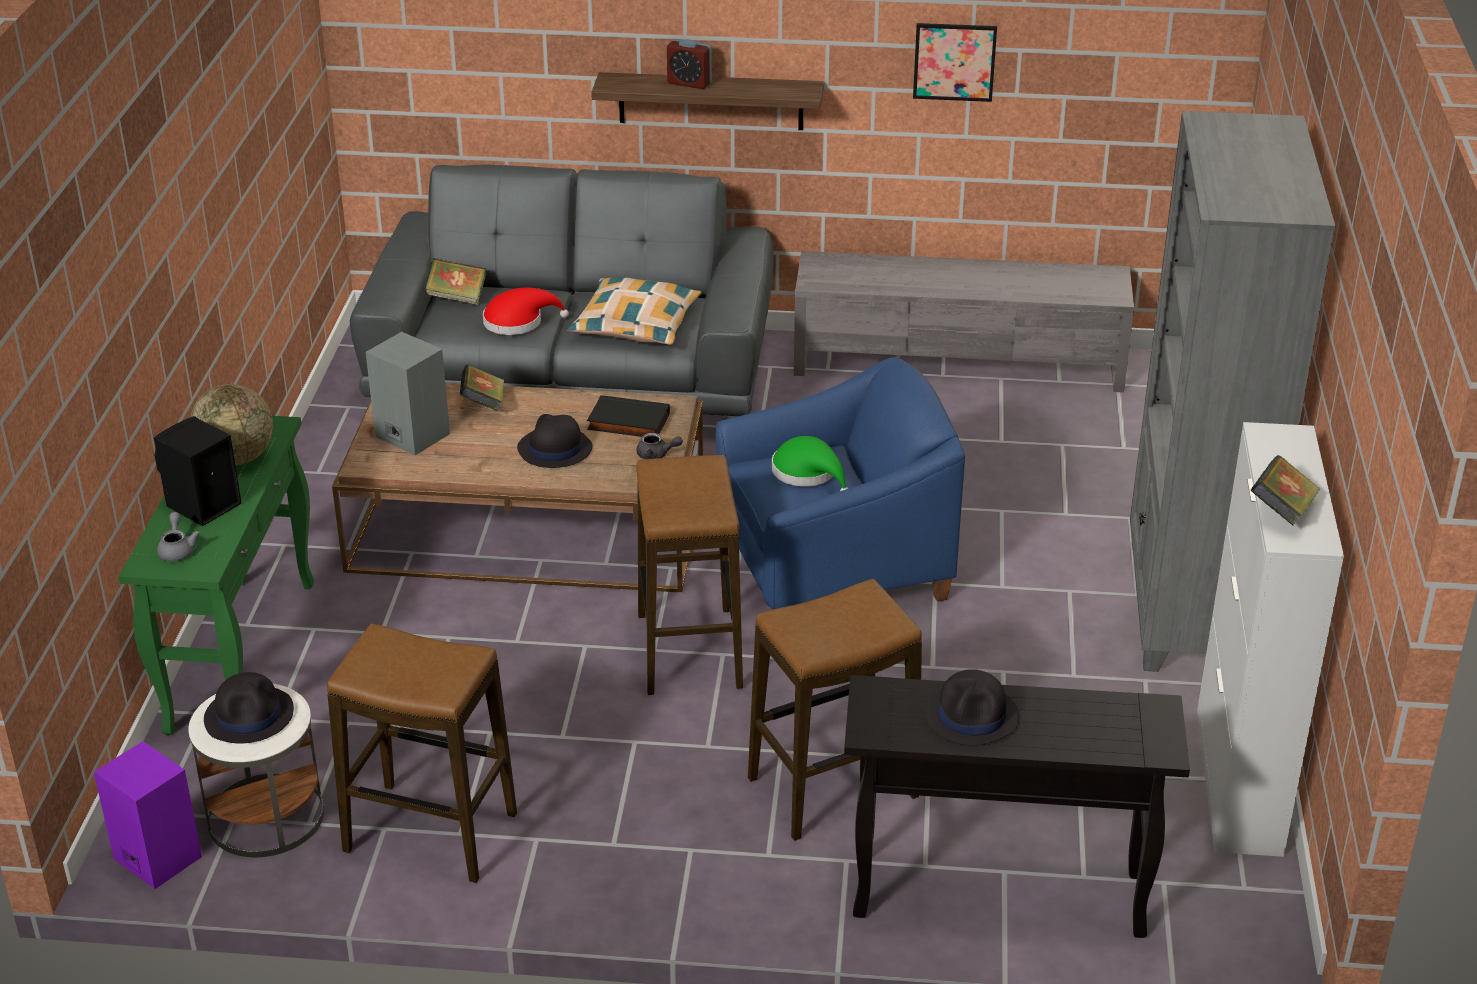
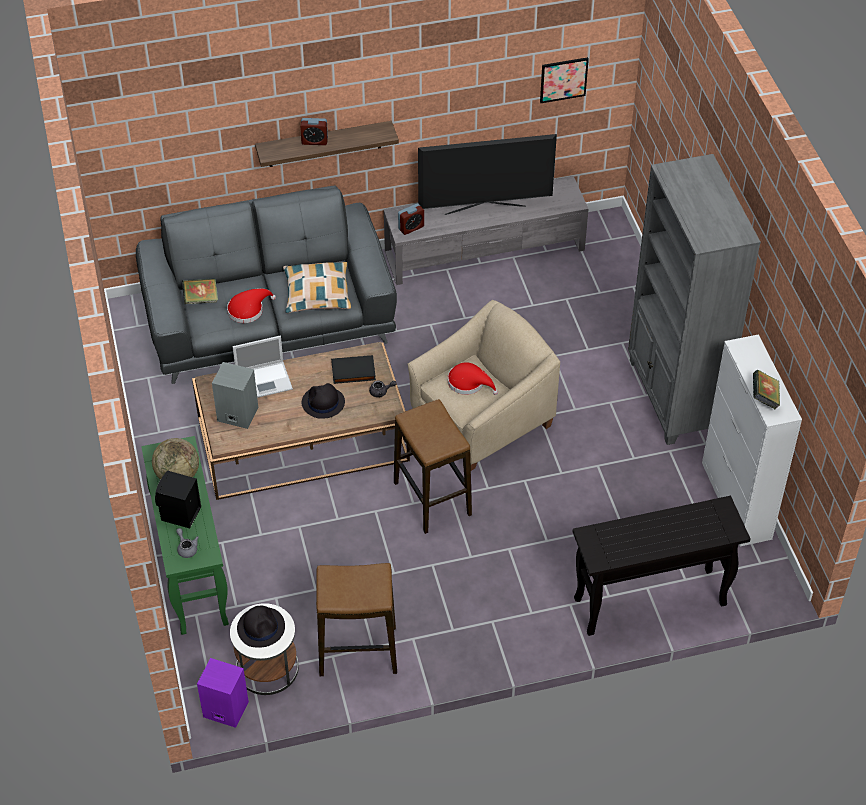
camera: 20 degrees left, 15 degrees up
(483, 404) = (265, 380): book -> laptop
(808, 473) = (469, 383): green hat -> red hat
(831, 278) = (411, 228): none -> alarm clock
(832, 788) = (544, 564): stool -> none
(834, 567) = (482, 420): blue armchair -> beige armchair
(954, 62) = (467, 95): picture -> picture (563, 79)
(962, 278) = (485, 209): none -> television
(972, 716) = (640, 537): black hat -> none

